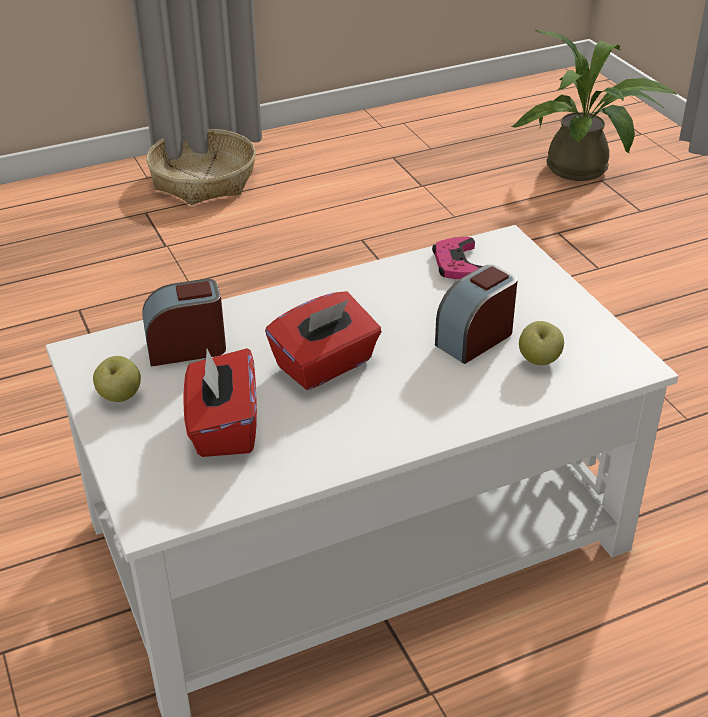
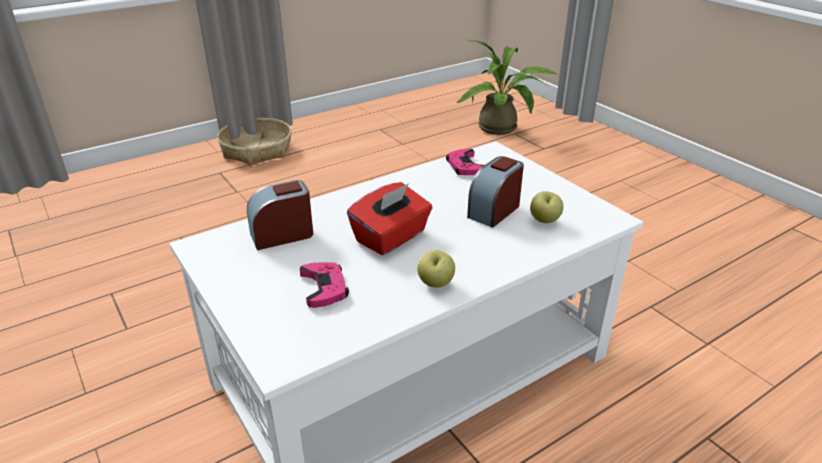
camera: 10 degrees left, 5 degrees down
(120, 397) = (236, 274): apple -> apple (435, 284)
(223, 428) = (324, 288): red tissue box -> pink game controller

